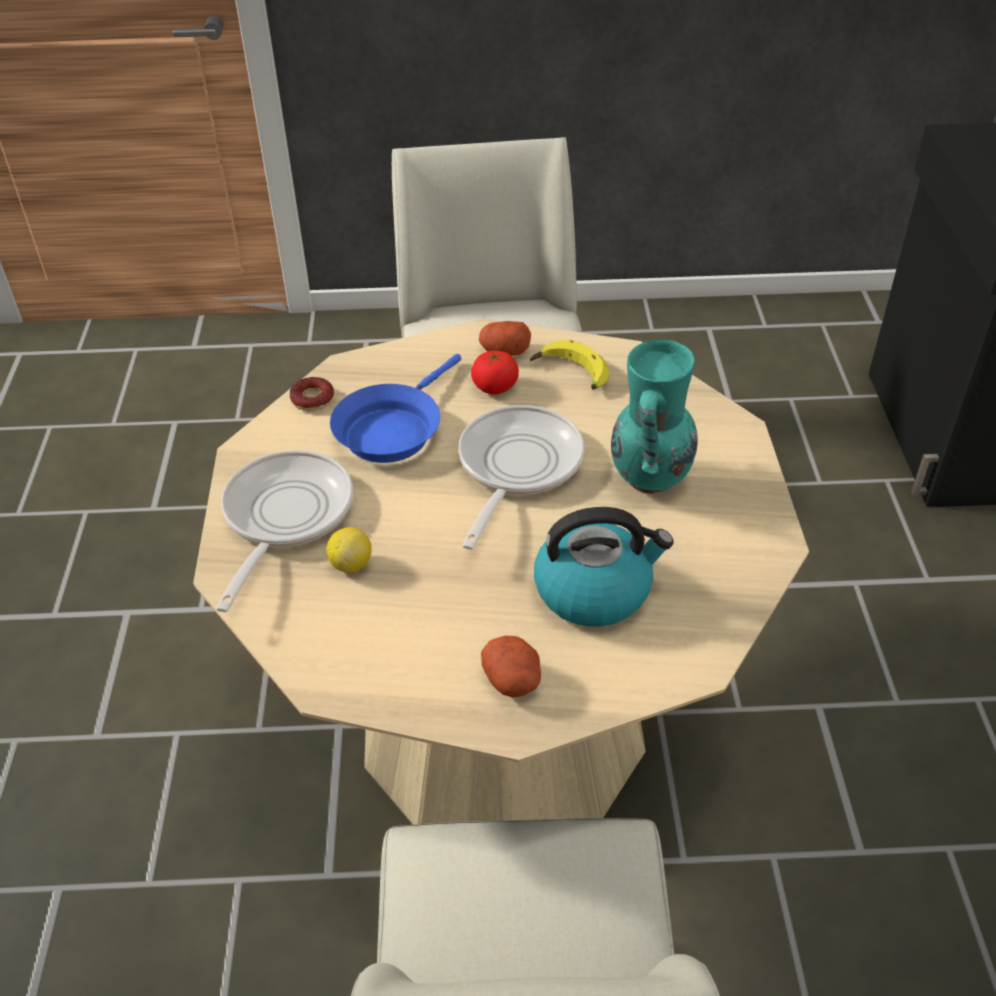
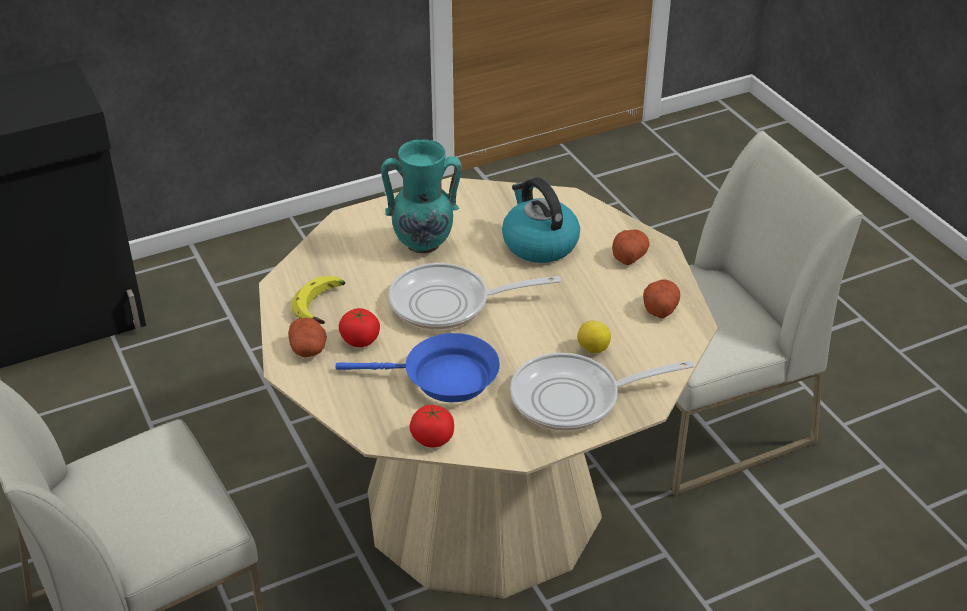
camera: 115 degrees left, 5 degrees down
(312, 399) = (432, 439): donut -> tomato
(380, 664) = (660, 308): none -> potato

